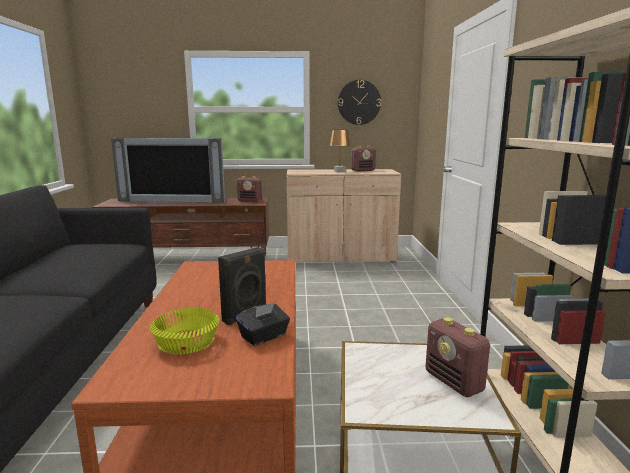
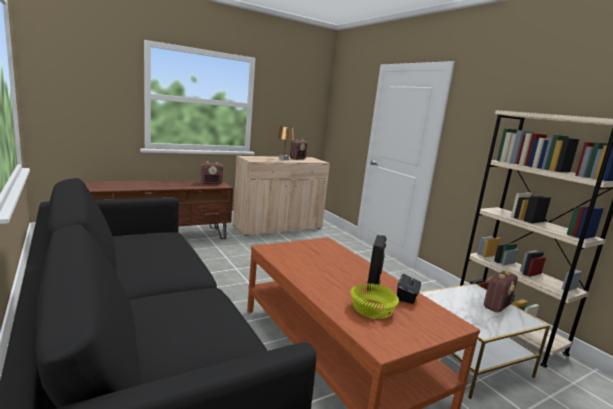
camera: 30 degrees left, 0 degrees up
(173, 200) = (137, 183): television -> none
(359, 102) = (289, 103): wall clock -> none
(454, 382) = (496, 306): radio -> radio turned 75 degrees counterclockwise

